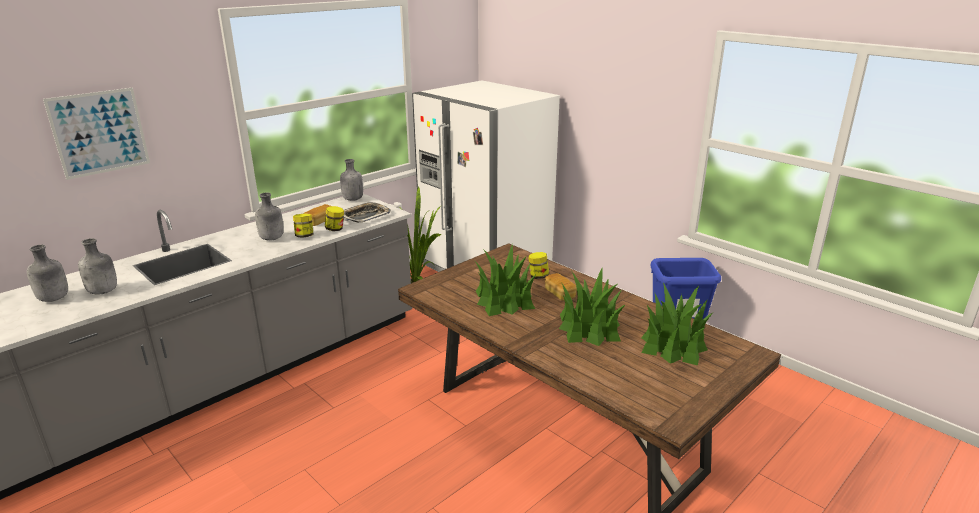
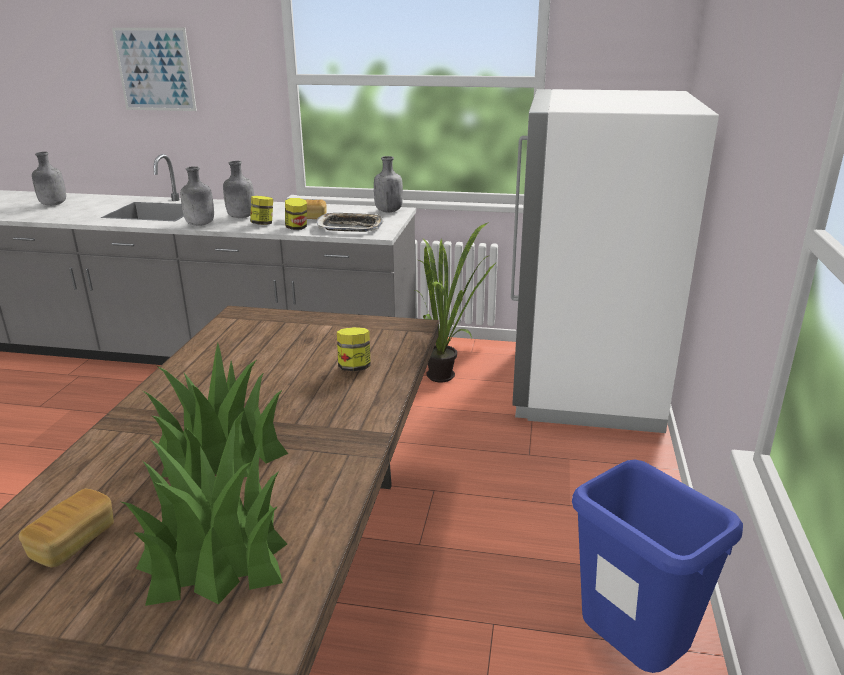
camera: 55 degrees right, 0 degrees up
(103, 291) = (76, 210): grey bottle -> grey bottle (200, 224)
(504, 299) = (255, 367): potted plant -> none
(560, 294) = (312, 398): bread -> bread (73, 542)

